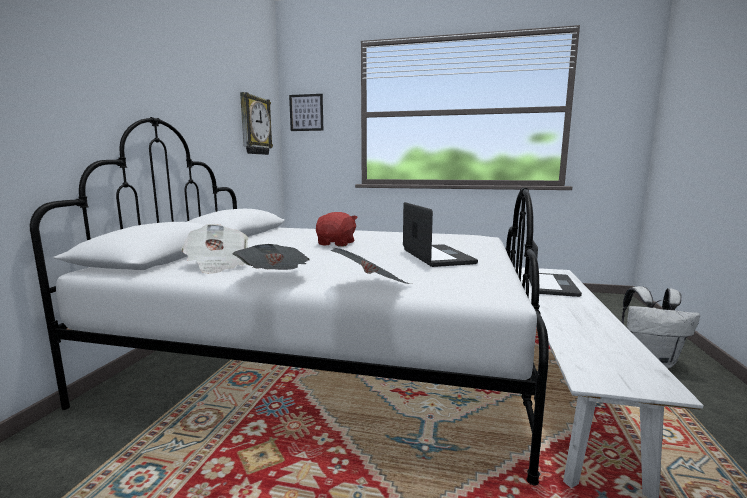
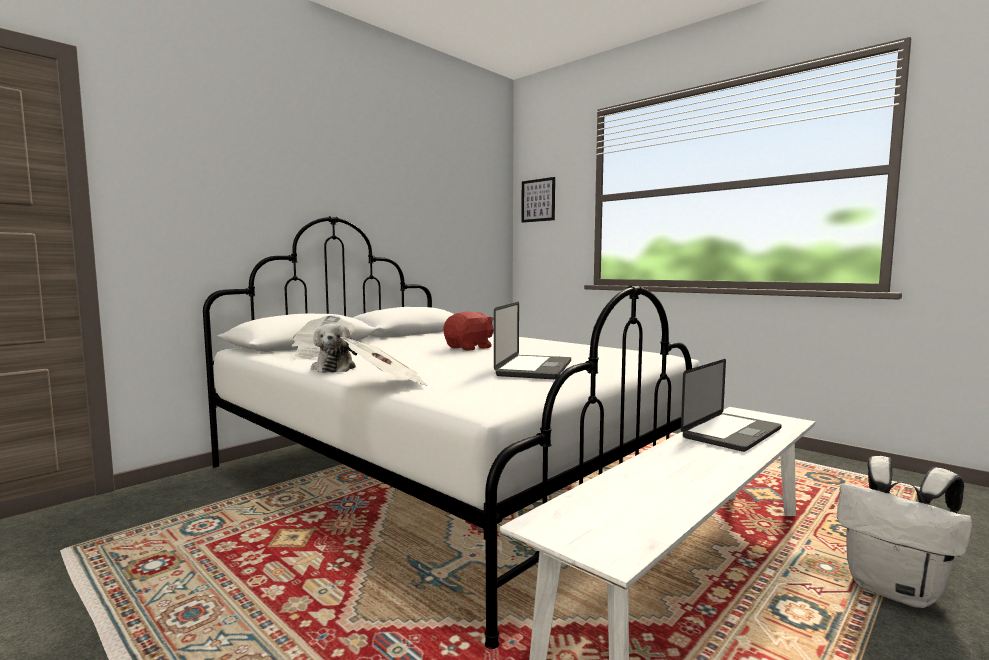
camera: 30 degrees right, 5 degrees down
(254, 125) = (469, 218): wall clock -> none
(275, 278) = (334, 368): newspaper -> plush toy

